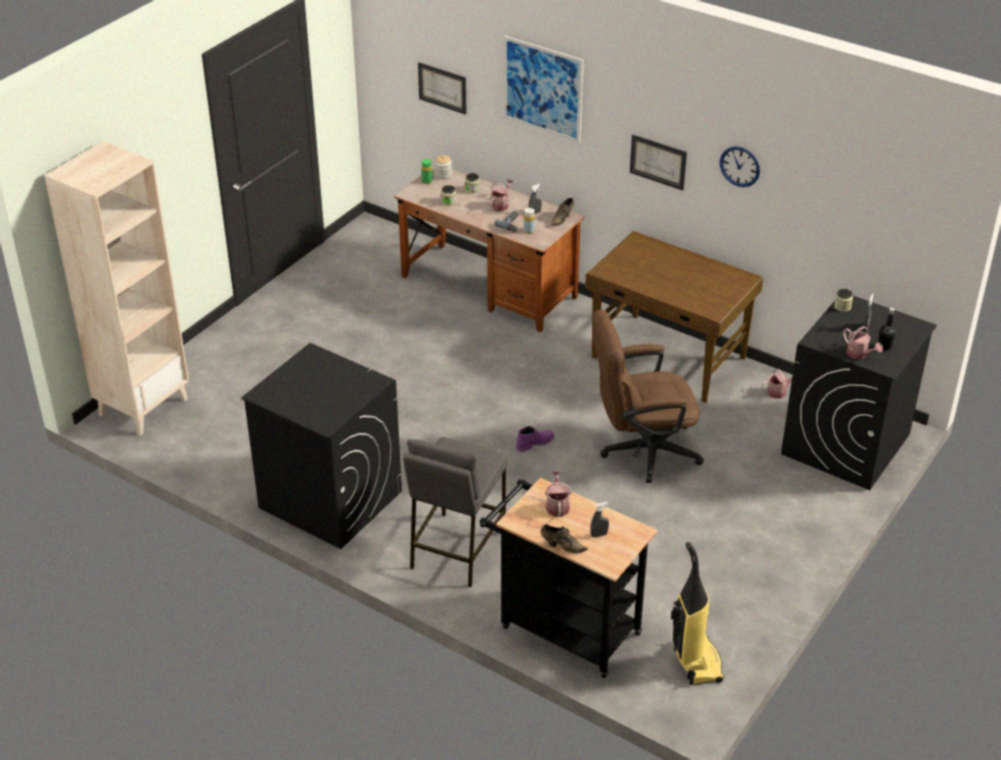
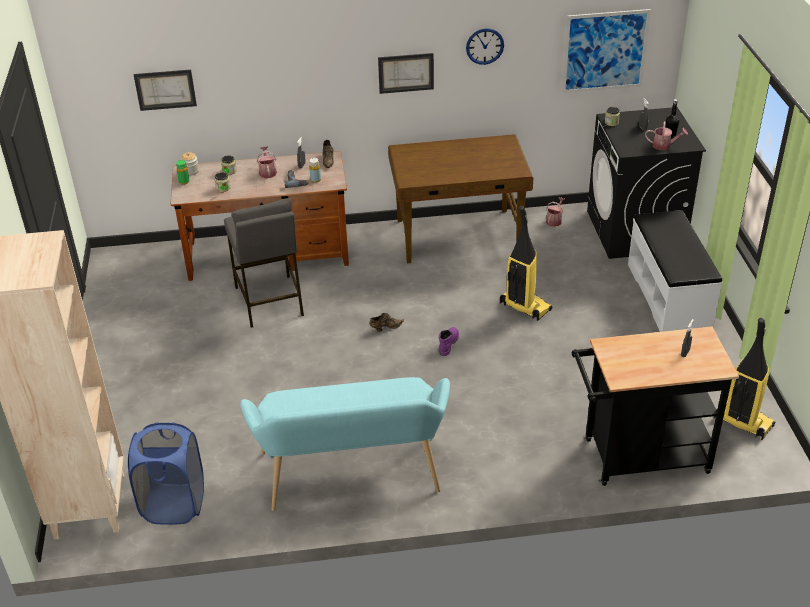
camera: 40 degrees left, 0 degrees up
(193, 439) = (174, 504): none -> blue laundry basket
(329, 499) = (353, 478): black washing machine -> turquoise bench
(456, 550) = (496, 453): grey stool -> grey stool (269, 301)
(542, 89) = (278, 49): picture -> picture (605, 51)
(557, 505) = (630, 351): watering can -> none
(562, 546) = (675, 376): brown shoe -> brown shoe (385, 328)
(641, 451) = (524, 307): brown office chair -> vacuum cleaner
(790, 519) = (669, 296): none -> white bench

